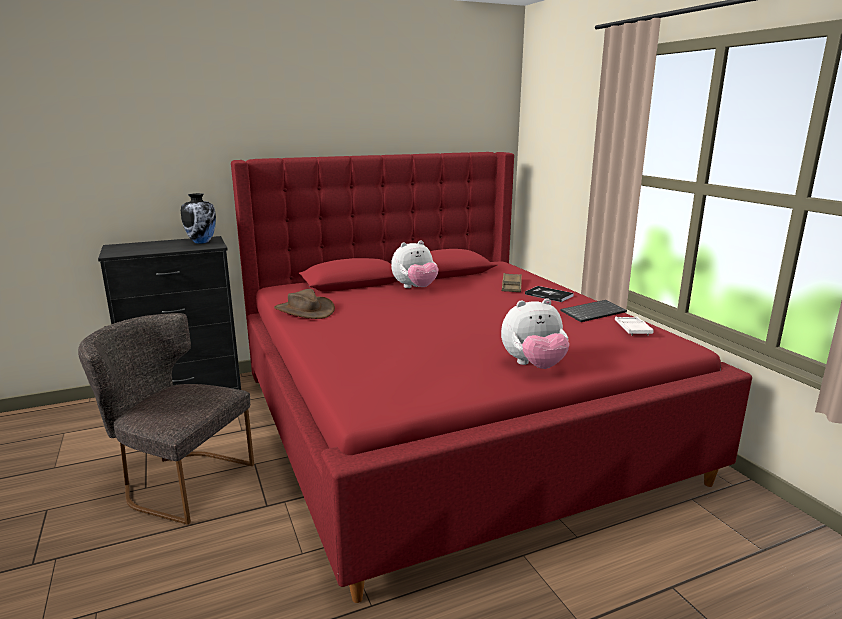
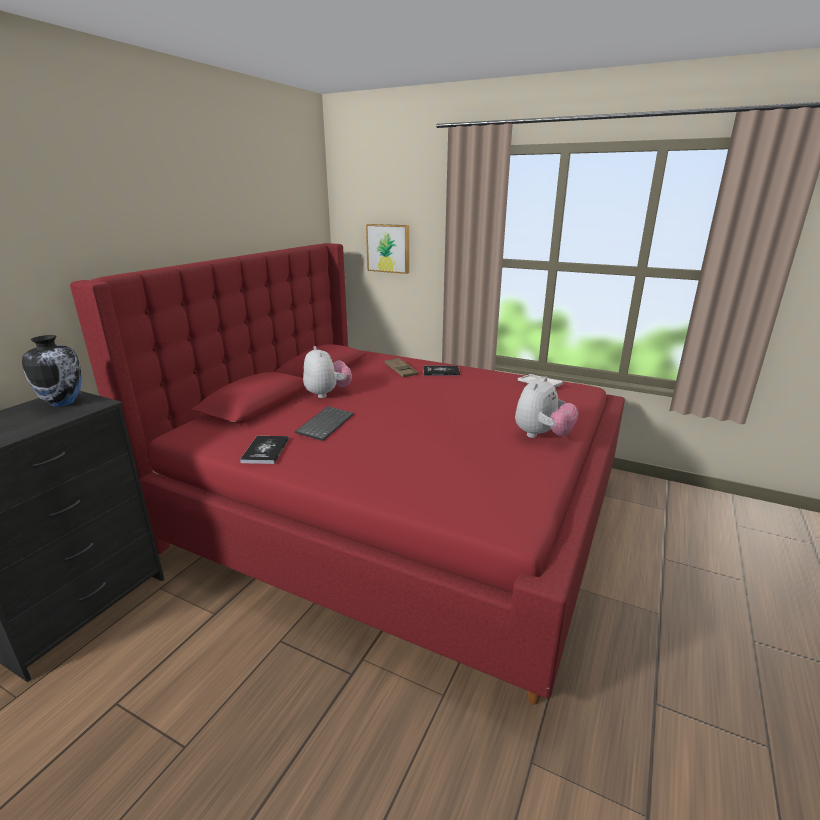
camera: 40 degrees left, 5 degrees up
(178, 481) = (218, 712): grey chair -> none
(304, 310) = (265, 450): brown hat -> book
(415, 288) = (327, 393): plush toy -> plush toy turned 45 degrees counterclockwise
(557, 160) = (388, 248): none -> picture
(593, 312) = (494, 378): keyboard -> keyboard (325, 424)

